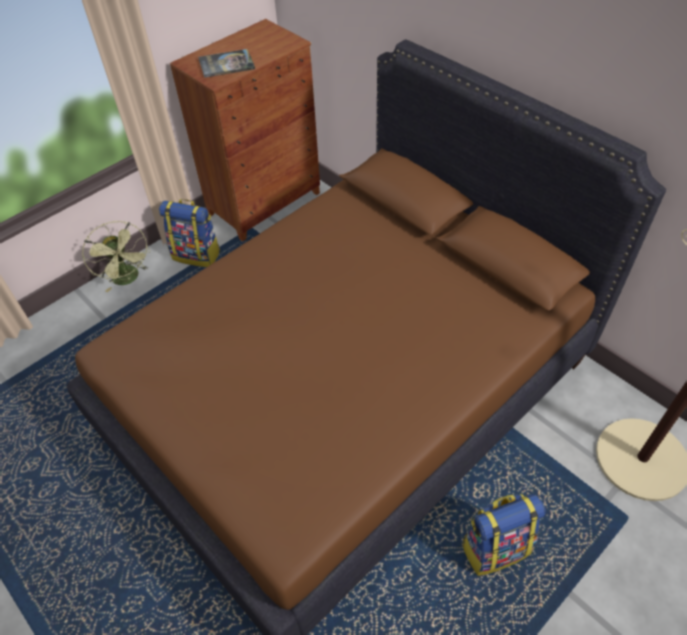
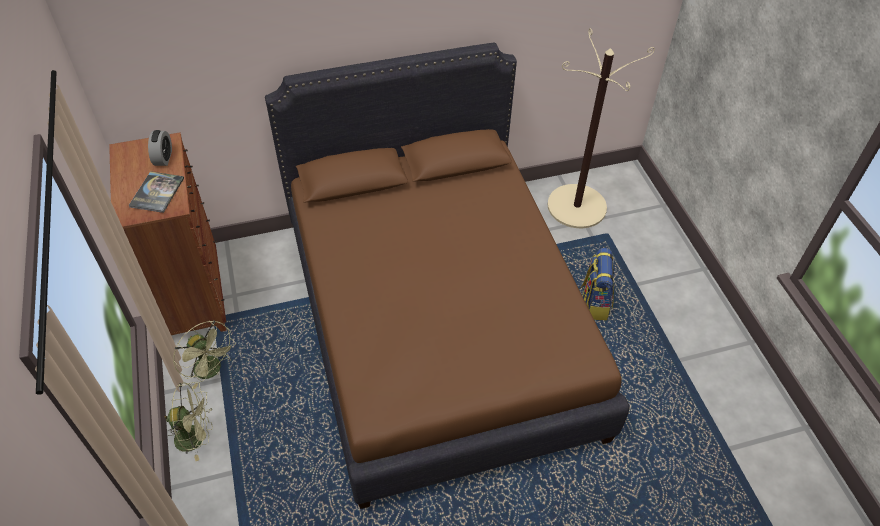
camera: 65 degrees left, 0 degrees up
(197, 255) = (212, 371): backpack -> green fan
(271, 48) = (163, 158): none -> alarm clock

